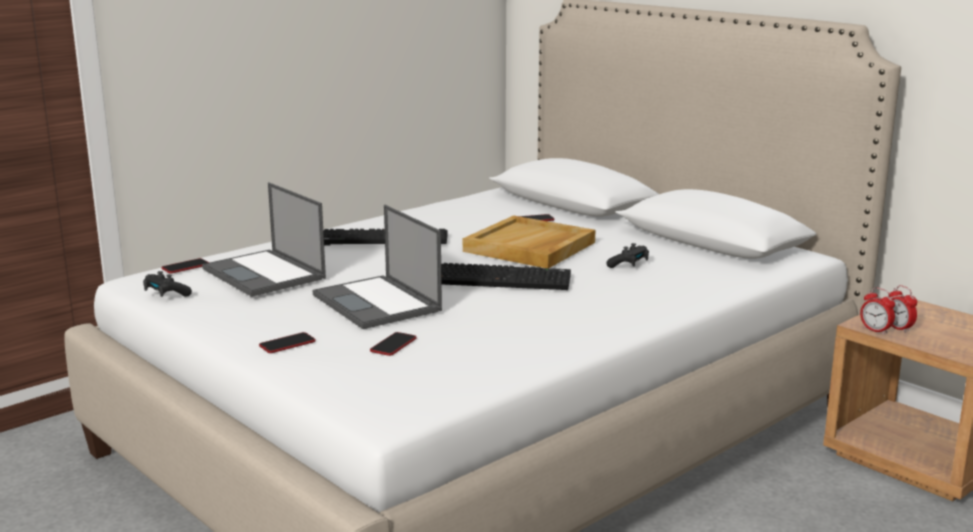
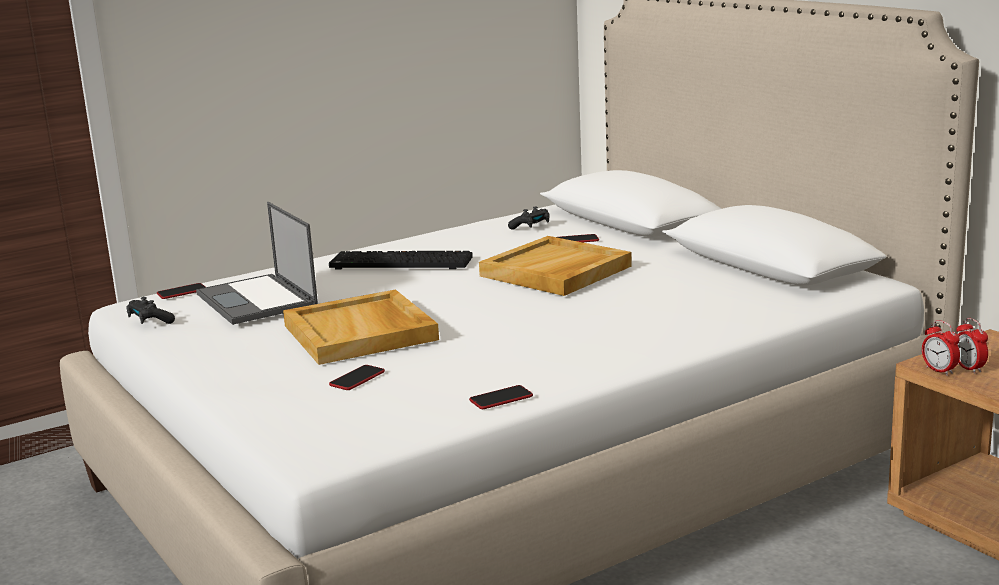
camera: 10 degrees right, 0 degrees up
(287, 344) = (248, 376): phone -> phone (501, 398)
(377, 303) = (361, 333): laptop -> beige tray
(500, 279) = (506, 307): keyboard -> none
(629, 265) = (658, 292): black game controller -> black game controller (531, 227)

